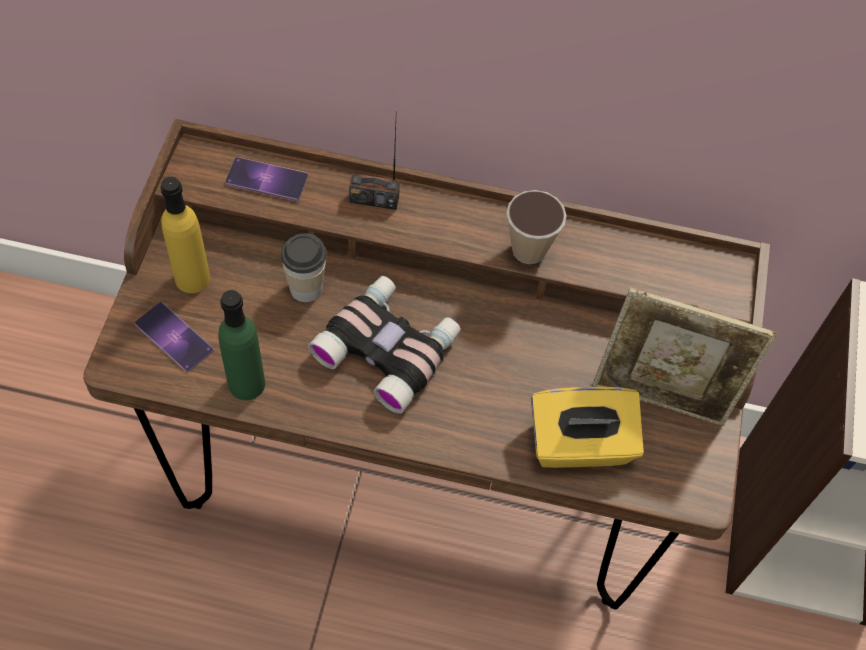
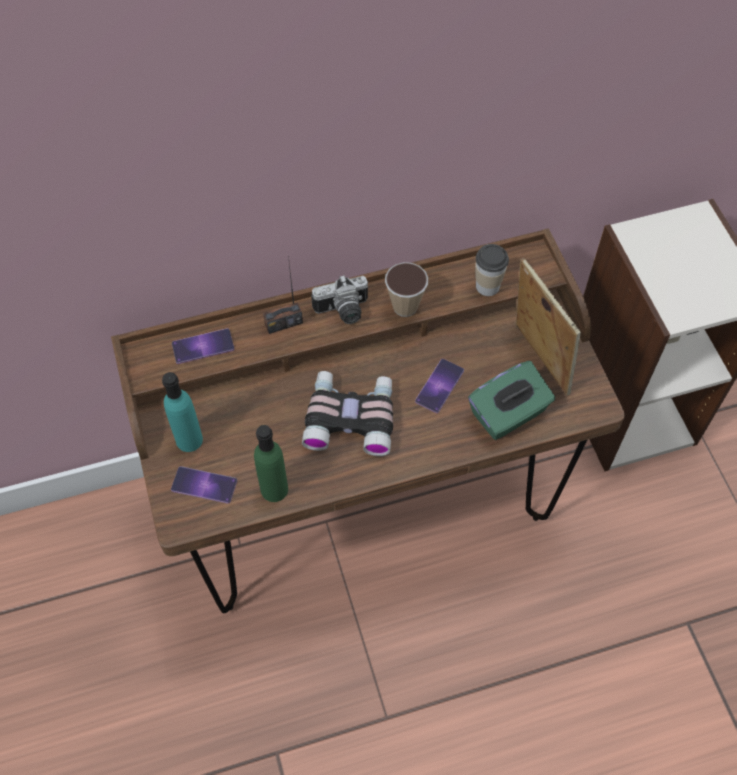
camera: 25 degrees left, 0 degrees up
(192, 278) = (189, 440): yellow bottle -> turquoise bottle
(306, 288) = (270, 406): cup -> cup (487, 286)
(451, 220) = (343, 312): none -> camera
(518, 367) = (439, 386): none -> phone
(580, 445) = (508, 414): yellow tissue box -> green tissue box
(660, 399) = (537, 360): picture frame -> picture frame turned 105 degrees counterclockwise

